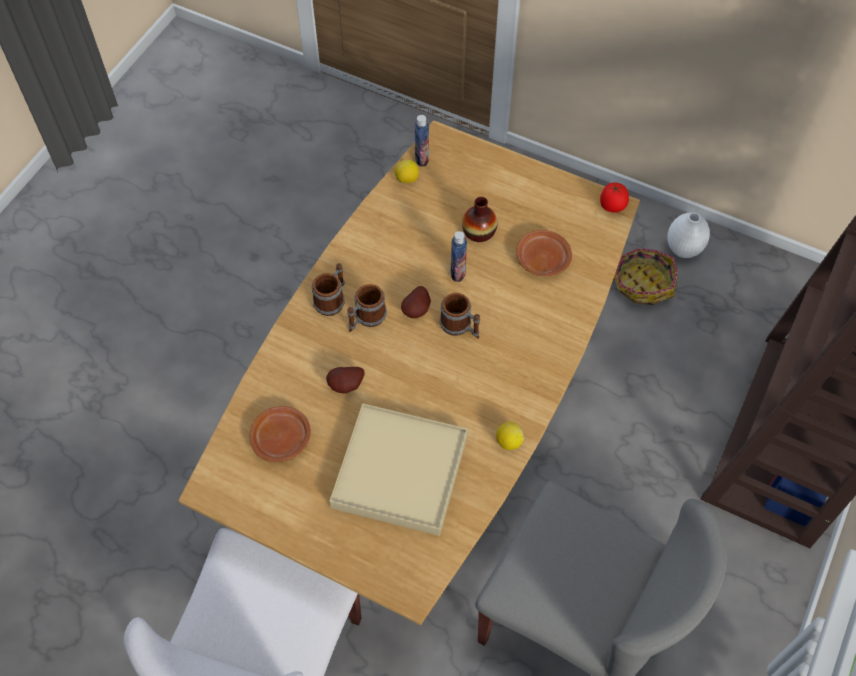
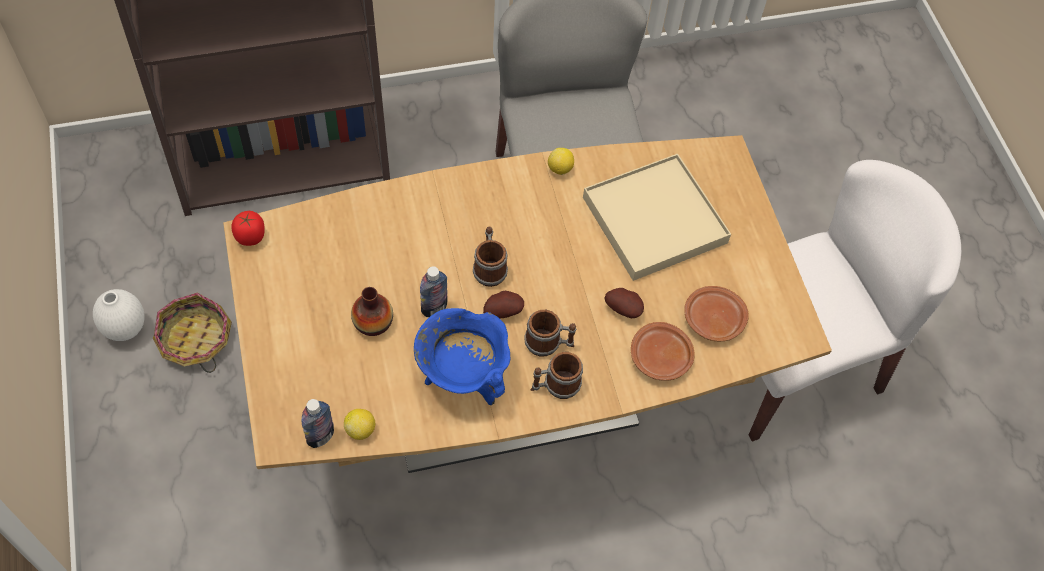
camera: 135 degrees left, 0 degrees up
(389, 253) = (463, 378): none -> blue cooking pot
(542, 259) = (361, 254): brown plate -> brown plate (660, 358)

